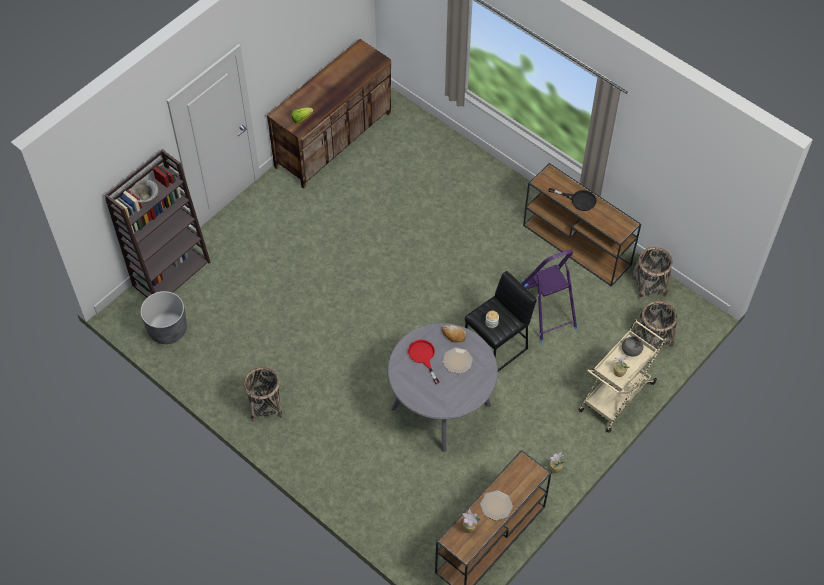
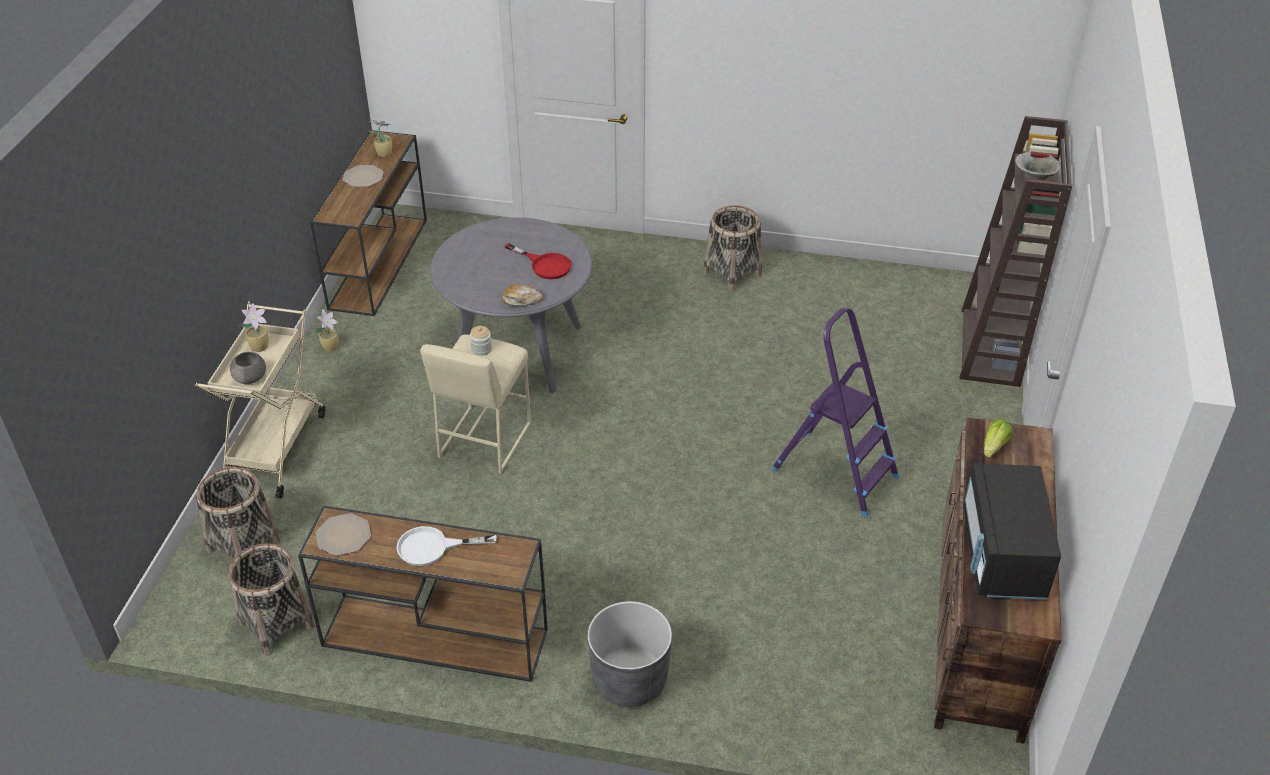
camera: 150 degrees right, 15 degrees down
(168, 329) = (923, 294): grey planter -> grey planter (629, 679)
(348, 75) = (1002, 555): none -> black microwave
(457, 360) = (497, 277): plate -> plate (344, 535)
(497, 347) = (484, 441): black stool -> beige stool
(544, 309) = (440, 517): purple step ladder -> purple step ladder (836, 473)
(578, 200) = (432, 547): black frying pan -> white frying pan

